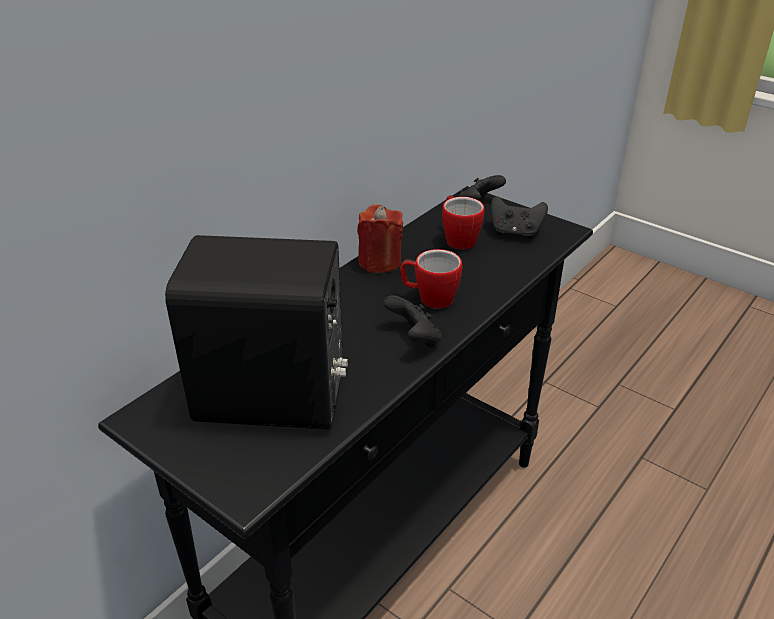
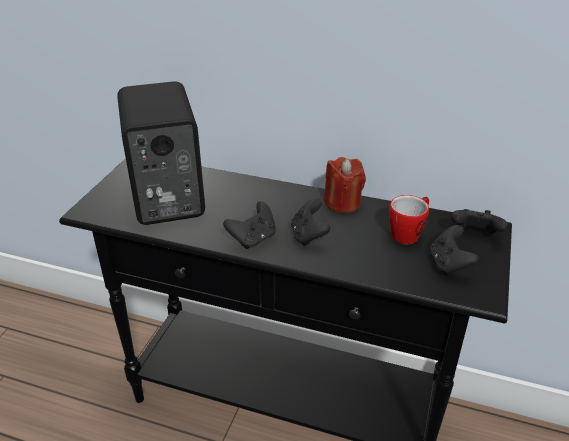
camera: 70 degrees right, 0 degrees up
(429, 298) = (308, 236): mug -> black game controller

